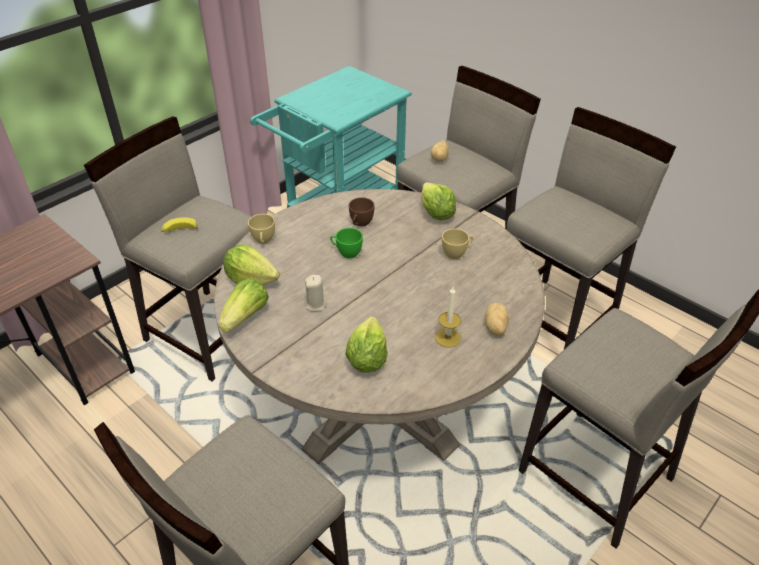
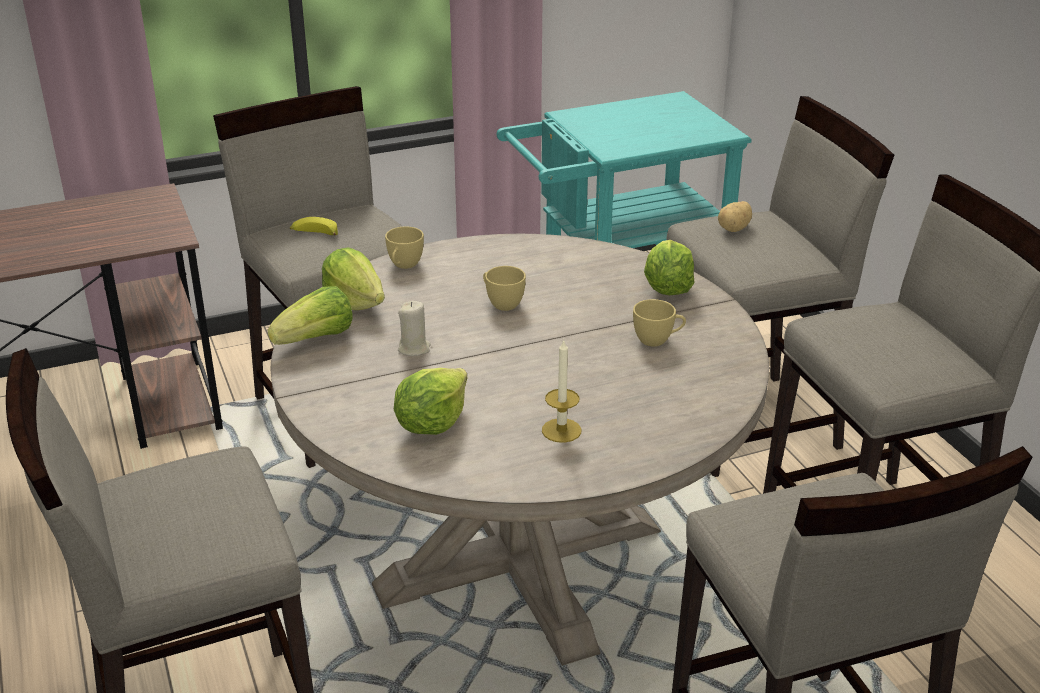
camera: 25 degrees right, 10 degrees down
(346, 253) = (501, 303): green cup -> yellow cup
(360, 224) = (548, 276): brown cup -> none
(494, 327) = (639, 437): potato -> none

